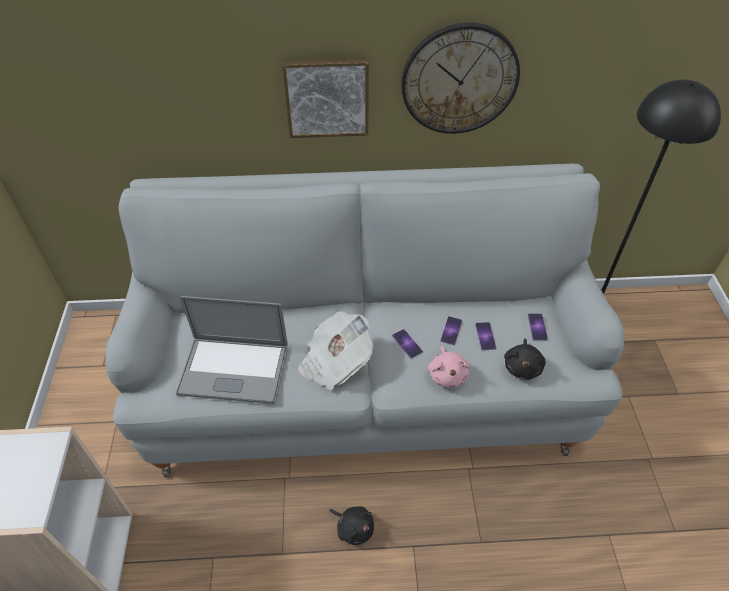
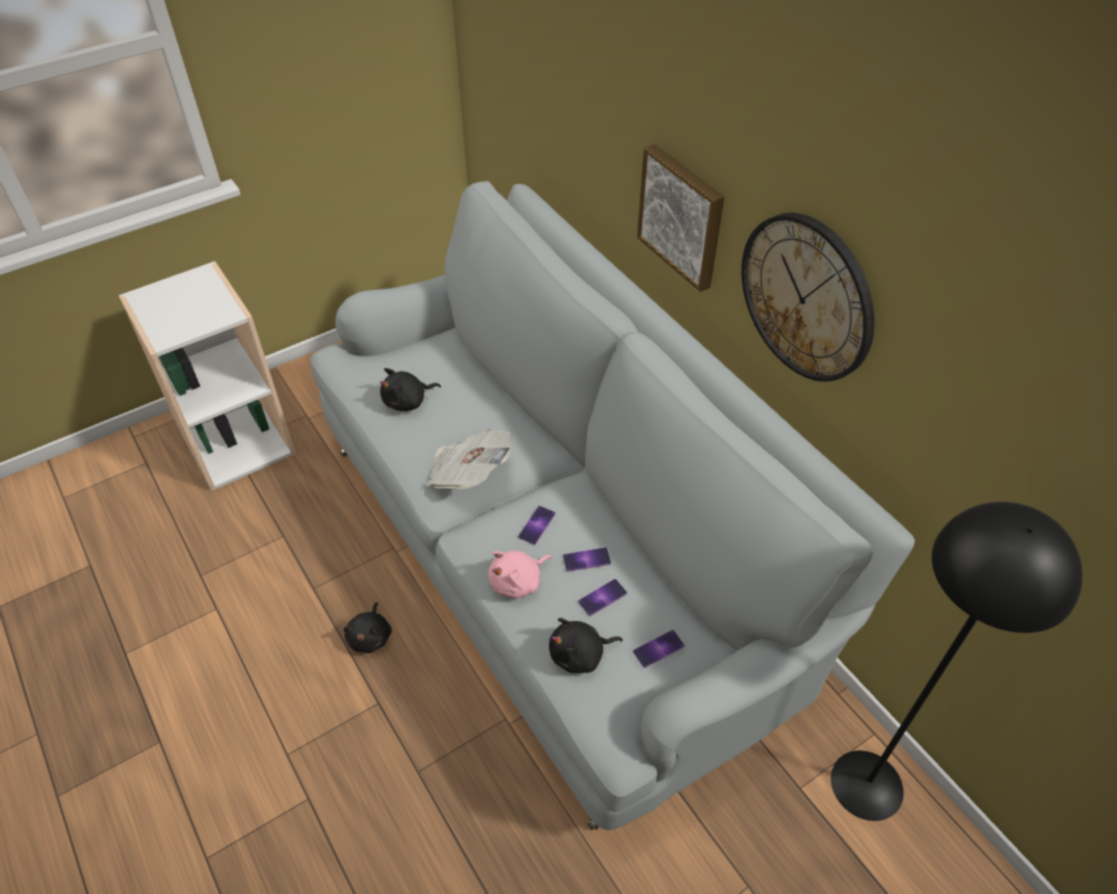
camera: 60 degrees right, 0 degrees up
(234, 370) = (408, 401): laptop -> black plush toy

